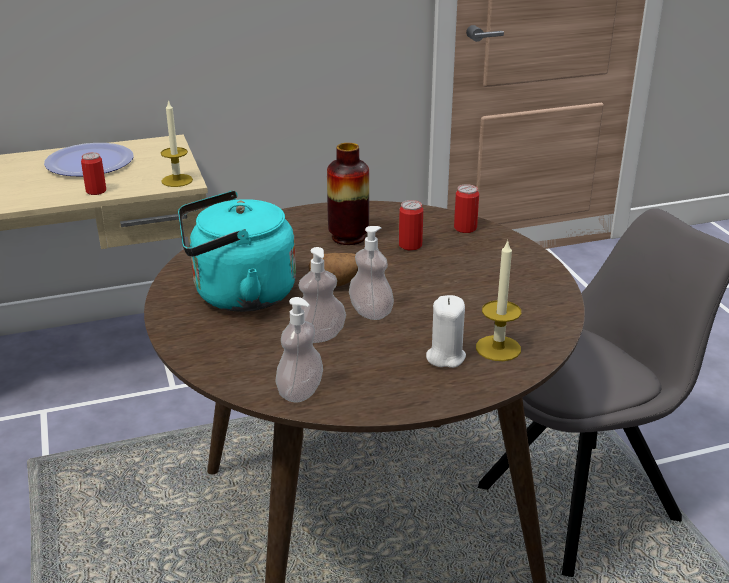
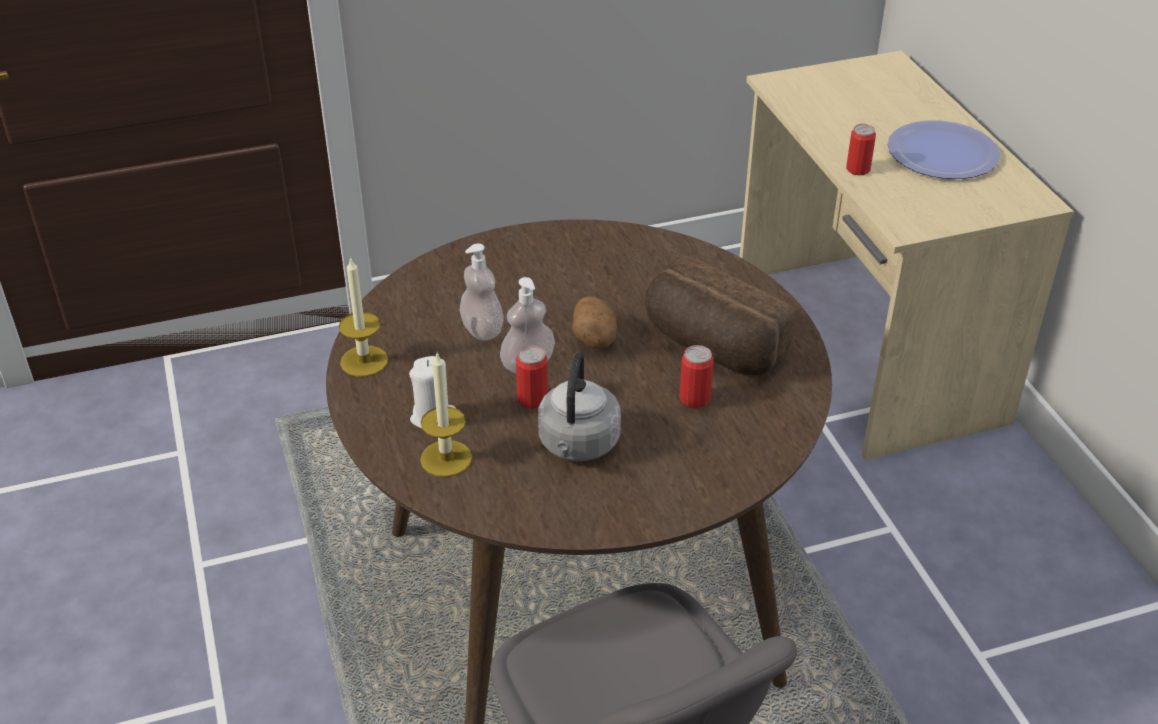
camera: 90 degrees right, 10 degrees up
(177, 180) = (907, 222): candle -> candle (364, 361)
(238, 295) = (567, 274): turquoise kettle -> none
(300, 392) = (386, 321): soap dispenser -> none
(348, 237) = (711, 347): vase -> bread
(465, 228) = (752, 452): can -> can (532, 399)
(470, 290) = (578, 445): none -> grey kettle

